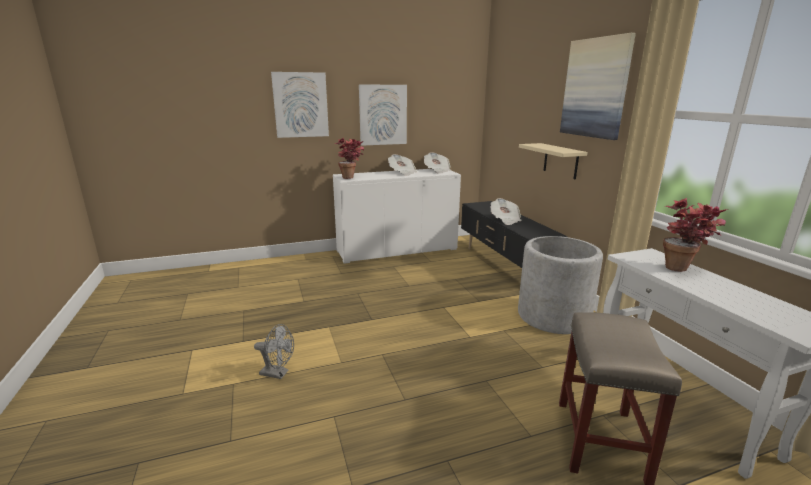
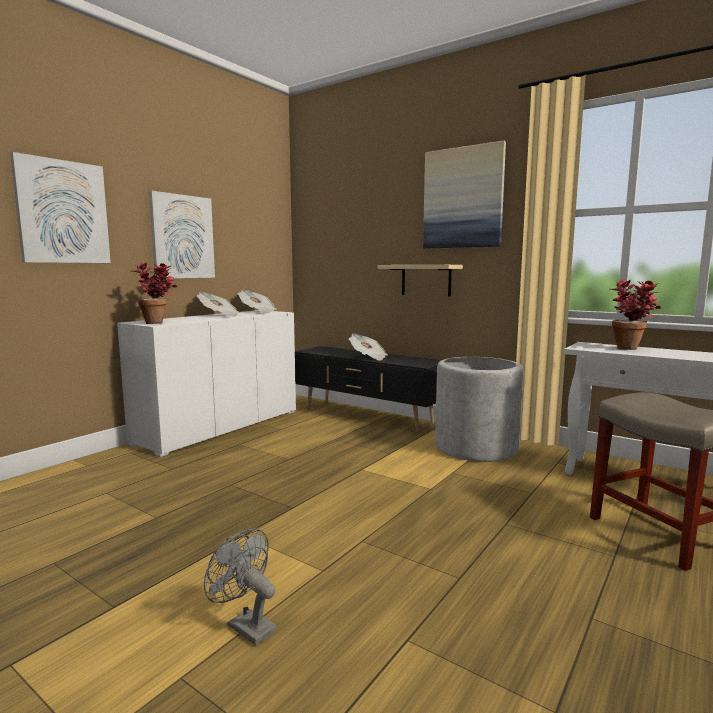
camera: 35 degrees left, 10 degrees down
(278, 373) = (245, 625): grey fan -> grey fan turned 120 degrees counterclockwise

